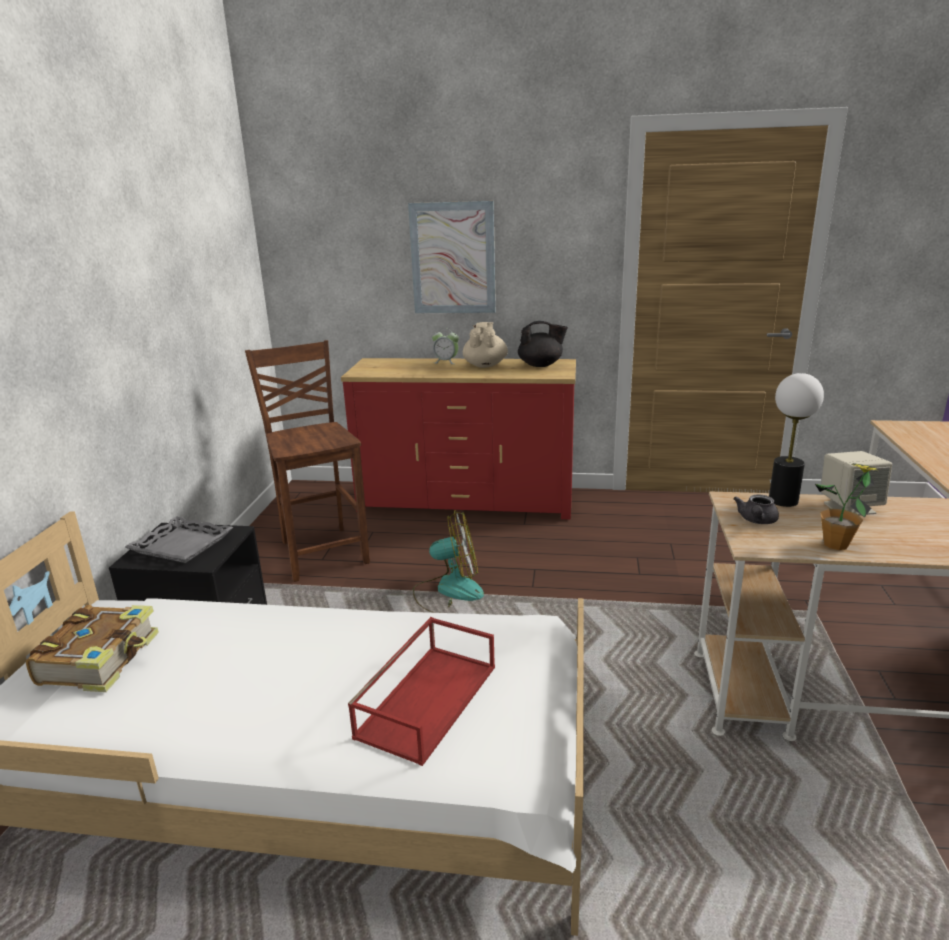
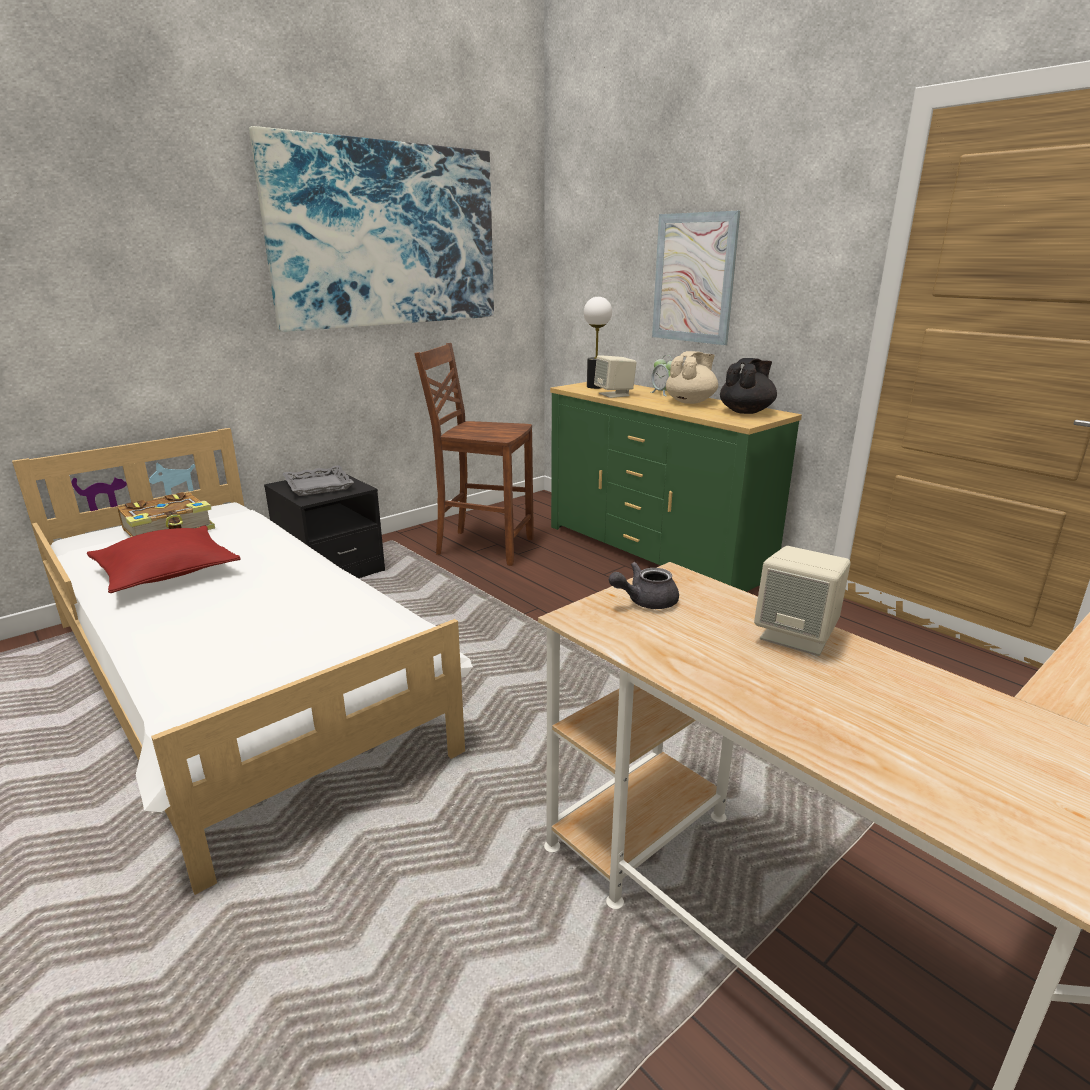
camera: 40 degrees right, 0 degrees up
(155, 245) = (387, 236): none -> picture
(209, 695) = (166, 572): none -> red pillow
(323, 551) = (483, 546): brown chair -> brown chair turned 90 degrees counterclockwise
(414, 372) = (614, 395): none -> beige speaker
(427, 699) = (245, 635): red tray -> none
(448, 591) = (523, 611): fan -> none
(466, 501) = (655, 550): red dresser -> green dresser
(541, 365) = (746, 412): black teapot -> black teapot turned 90 degrees counterclockwise
(783, 501) = (729, 598): table lamp -> table lamp (595, 387)
(836, 544) = (673, 657): potted plant -> none

